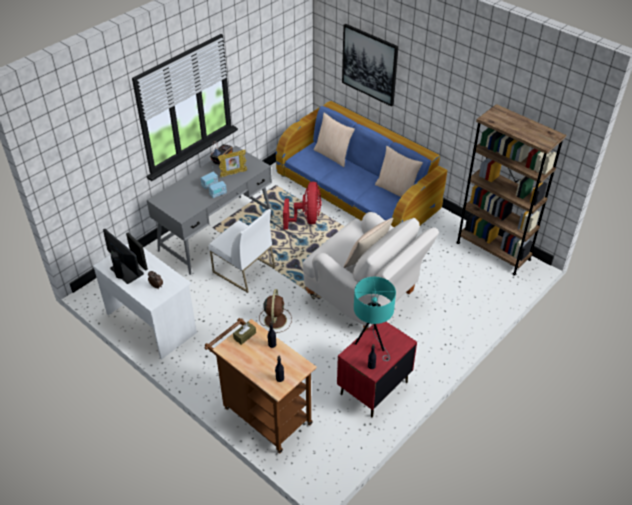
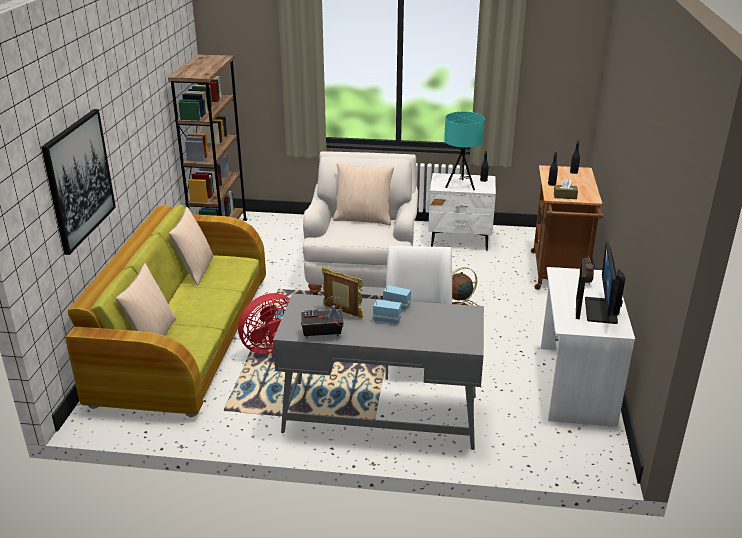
camera: 125 degrees left, 15 degrees down
(358, 192) = (184, 337): blue sofa -> green sofa
(373, 388) = (460, 240): red nightstand -> white nightstand

